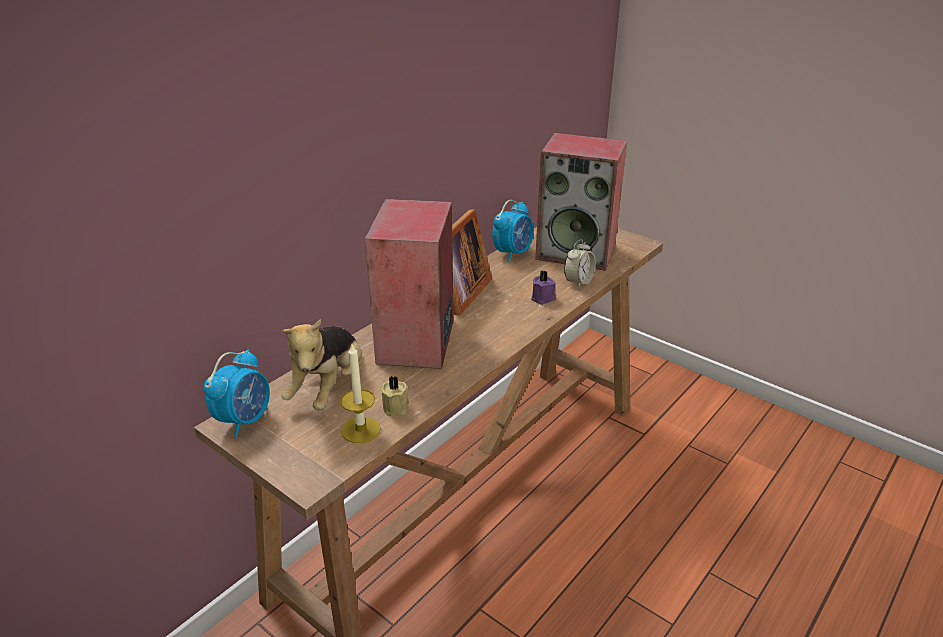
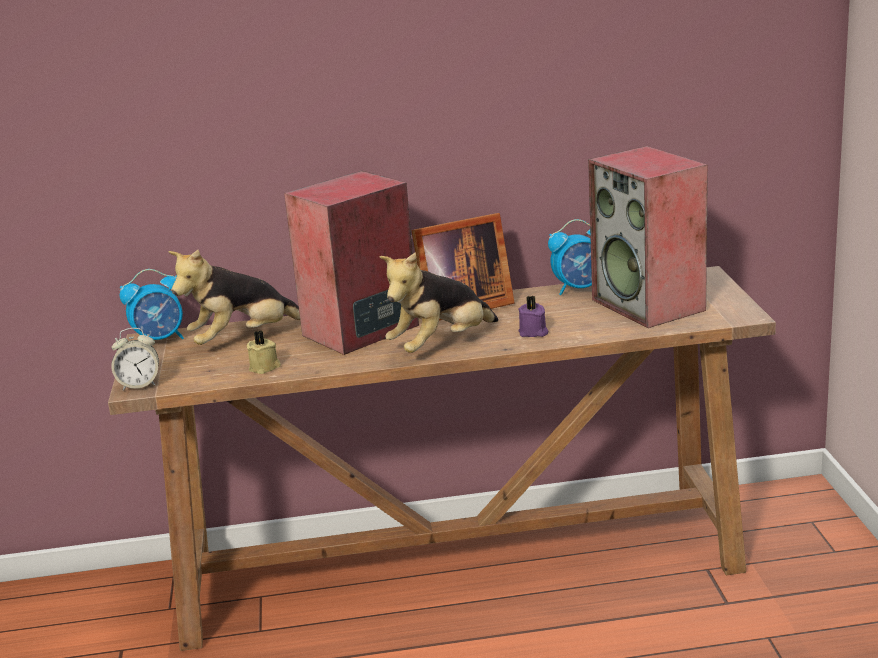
camera: 45 degrees right, 10 degrees down
(360, 430) = (217, 372): candle -> none
(501, 332) = (441, 346): none -> plush toy
(578, 281) = (597, 329): alarm clock -> alarm clock (139, 385)

